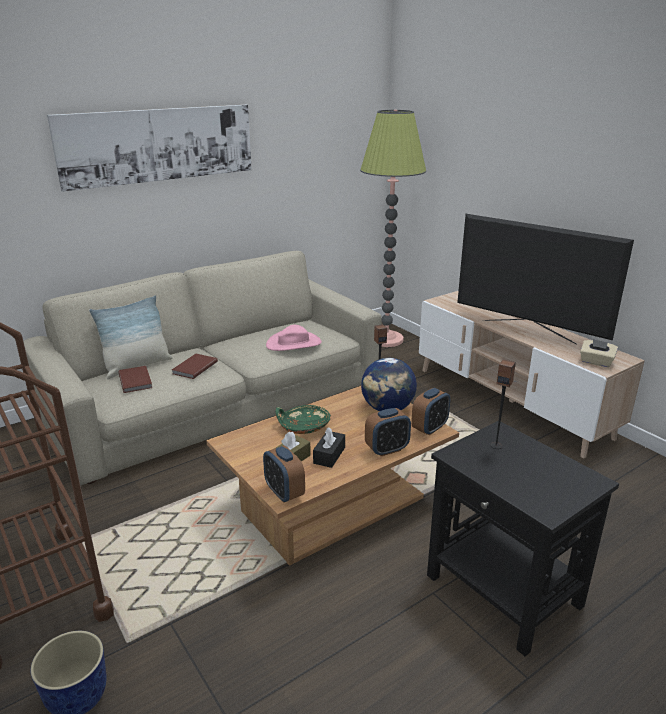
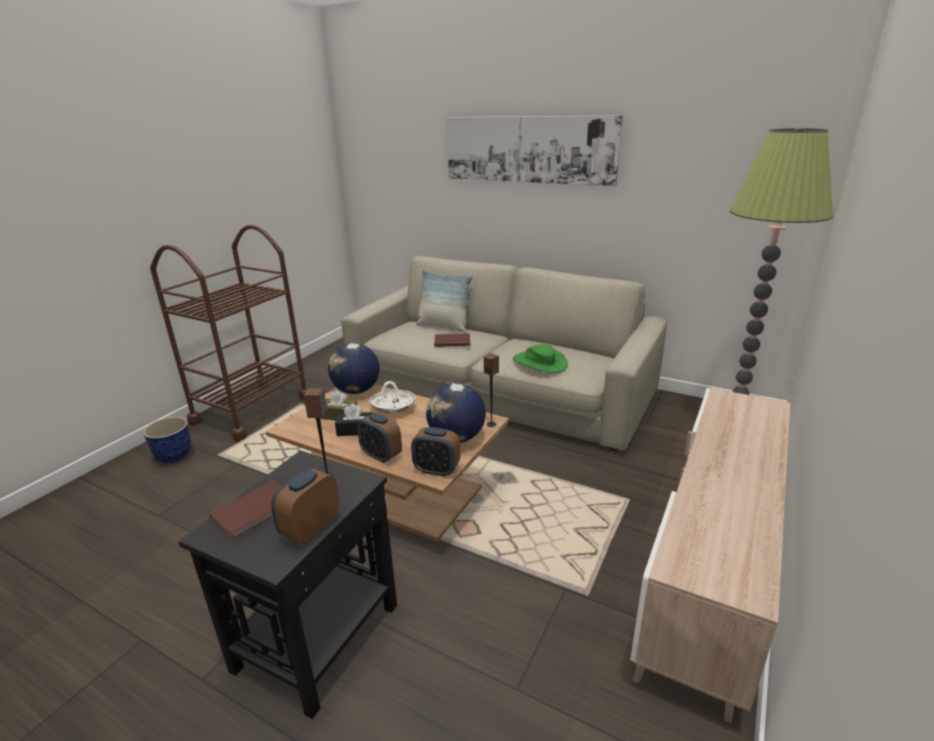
camera: 65 degrees right, 0 degrees up
(136, 380) = (414, 331): brown book -> brown book (257, 511)
(243, 441) = (356, 391): none -> globe
(284, 492) = (293, 426): alarm clock -> alarm clock (310, 529)
(294, 343) = (540, 362): pink hat -> green hat
(303, 427) = (393, 407): green bowl -> white bowl
(528, 331) = (725, 478): television -> none
(596, 362) = (693, 559): beige tissue box -> none

